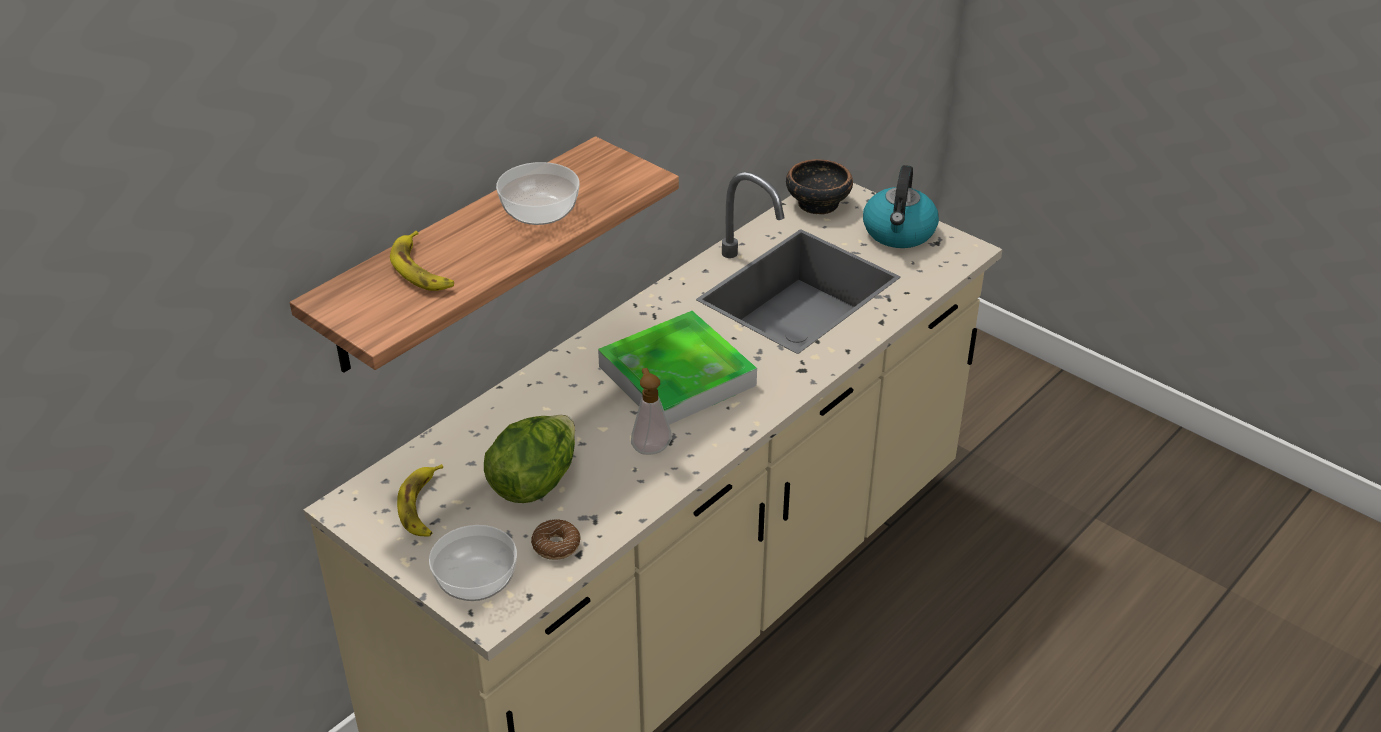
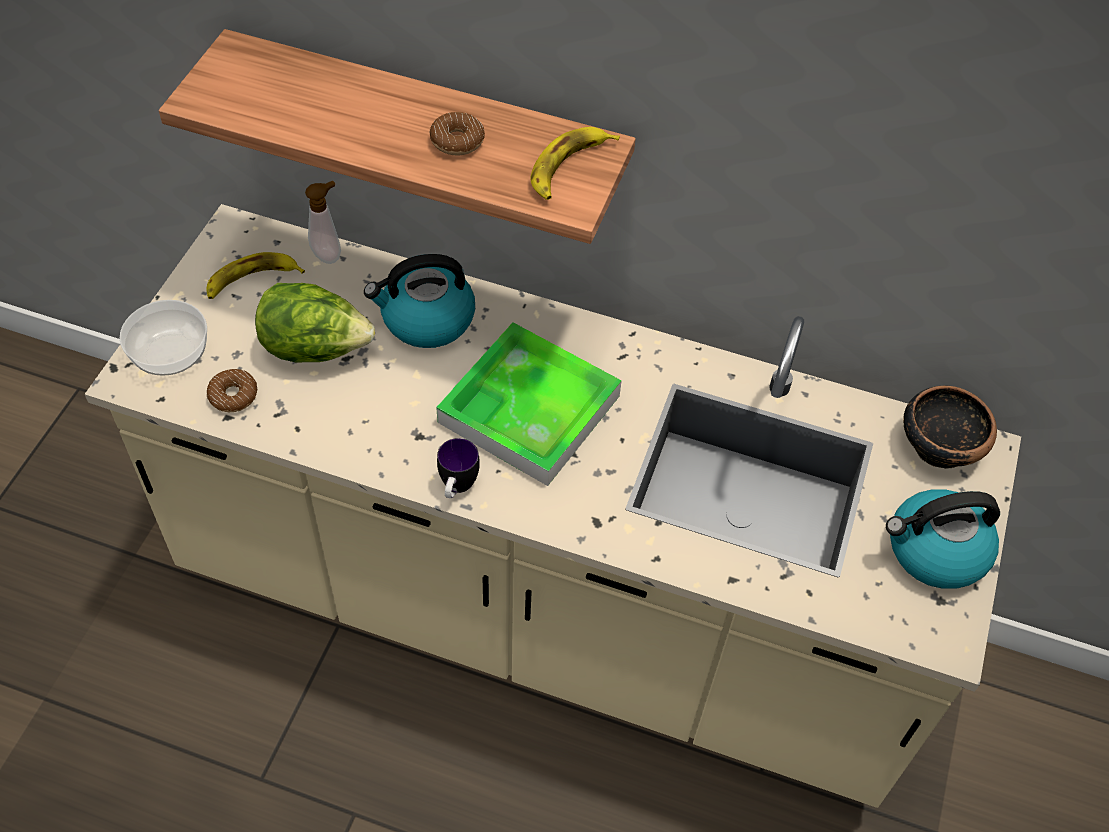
camera: 65 degrees right, 15 degrees up
(422, 269) = (310, 93): banana -> banana (568, 167)
(539, 210) = (457, 141): bowl -> donut
(547, 409) = (426, 320): none -> kettle
(650, 447) = (403, 423): soap dispenser -> soap dispenser (329, 254)
(733, 433) = (457, 489): none -> mug

